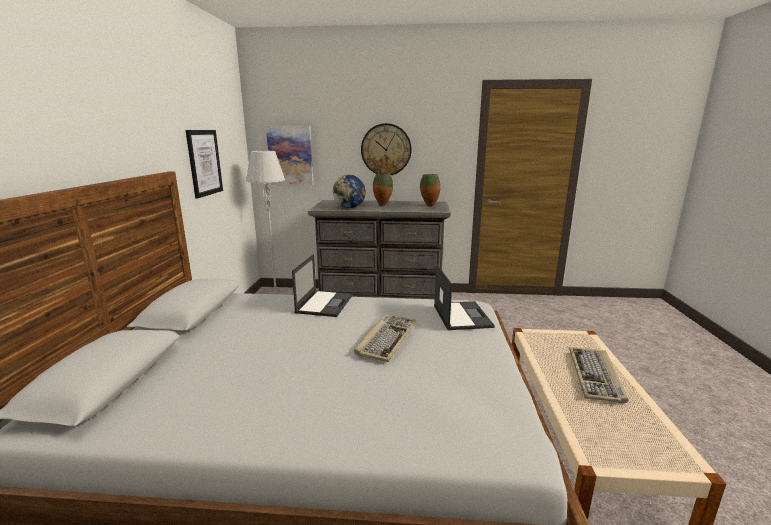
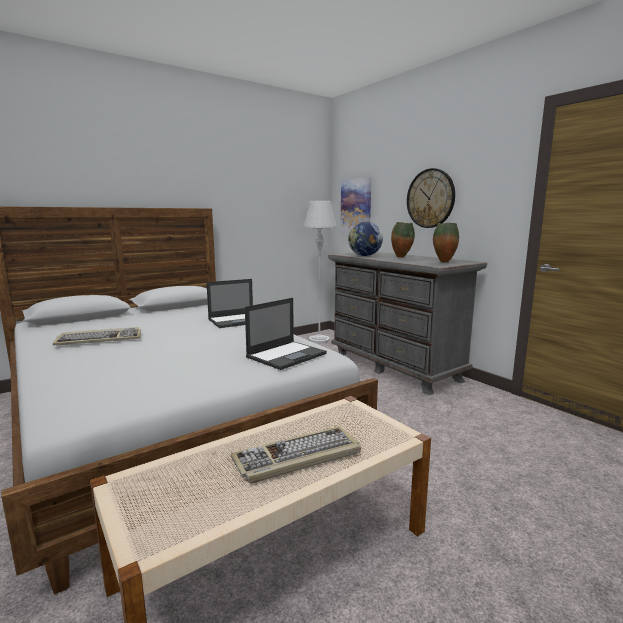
camera: 50 degrees right, 5 degrees down
(204, 163) = (261, 207): picture -> none
(386, 339) = (199, 345): keyboard -> keyboard (100, 339)

